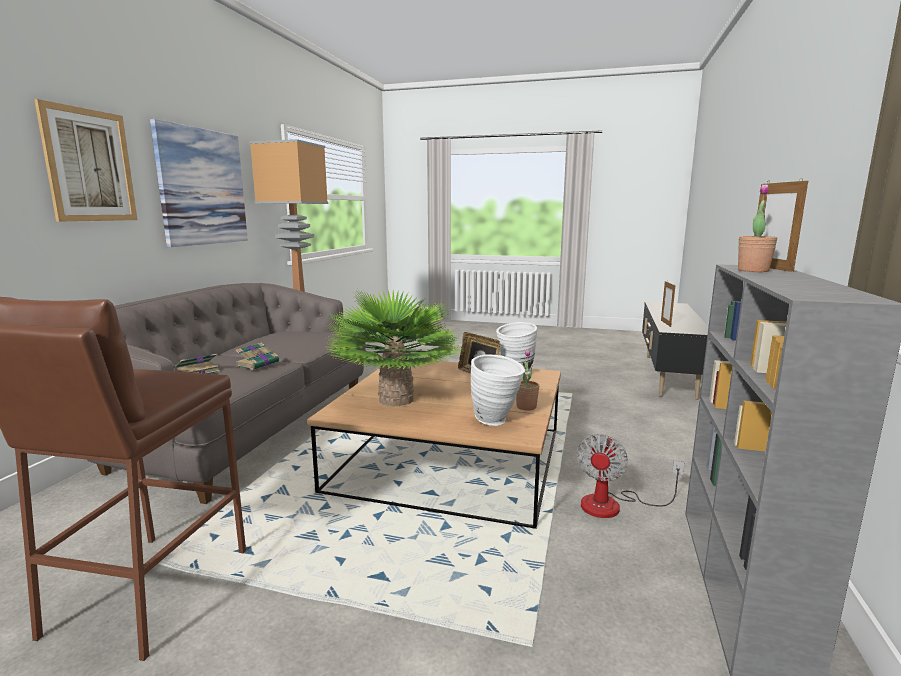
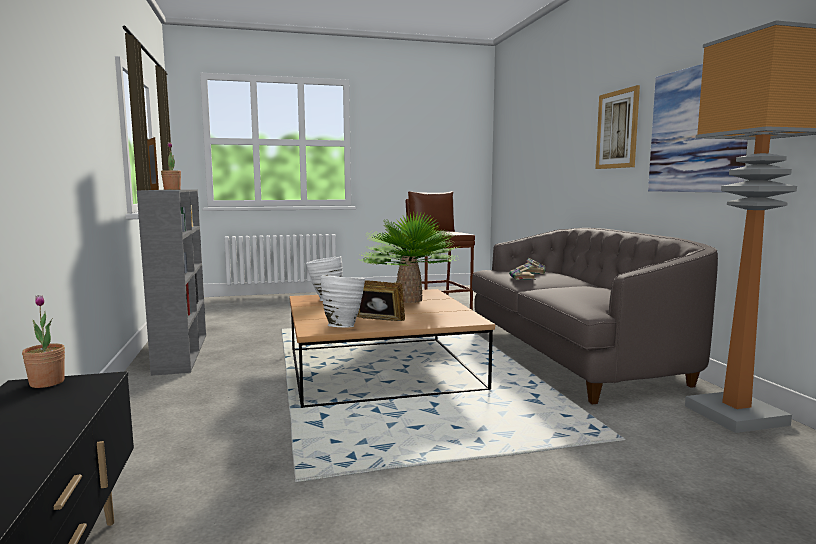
camera: 150 degrees right, 5 degrees down
(526, 407) = (311, 307): potted plant -> potted plant (47, 383)
(613, 505) = (242, 367): fan -> none
(665, 323) = (74, 405): picture frame -> none

